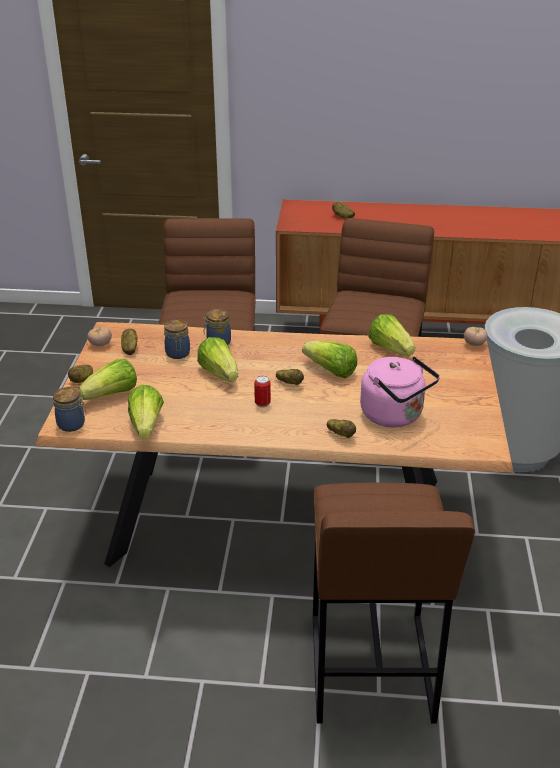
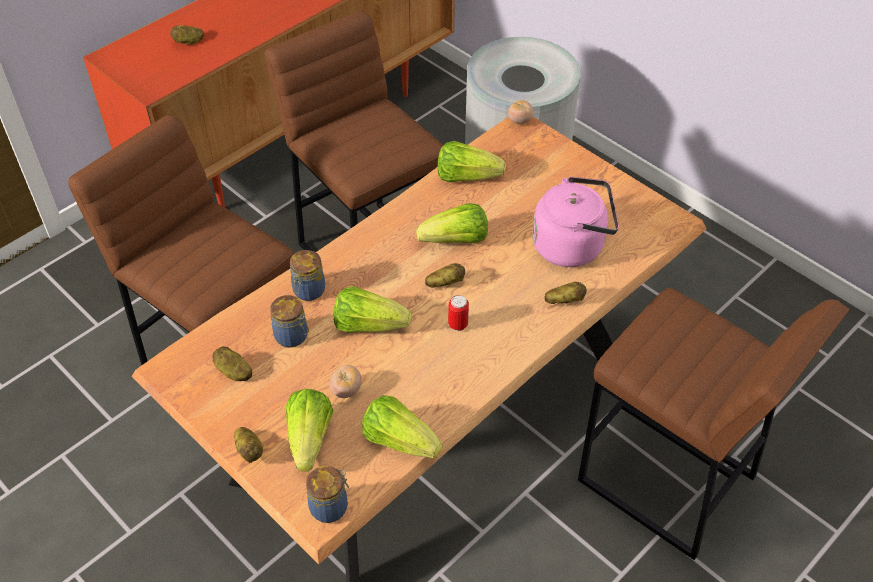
camera: 50 degrees left, 15 degrees up
(100, 344) = (192, 393): tomato -> tomato (346, 390)

